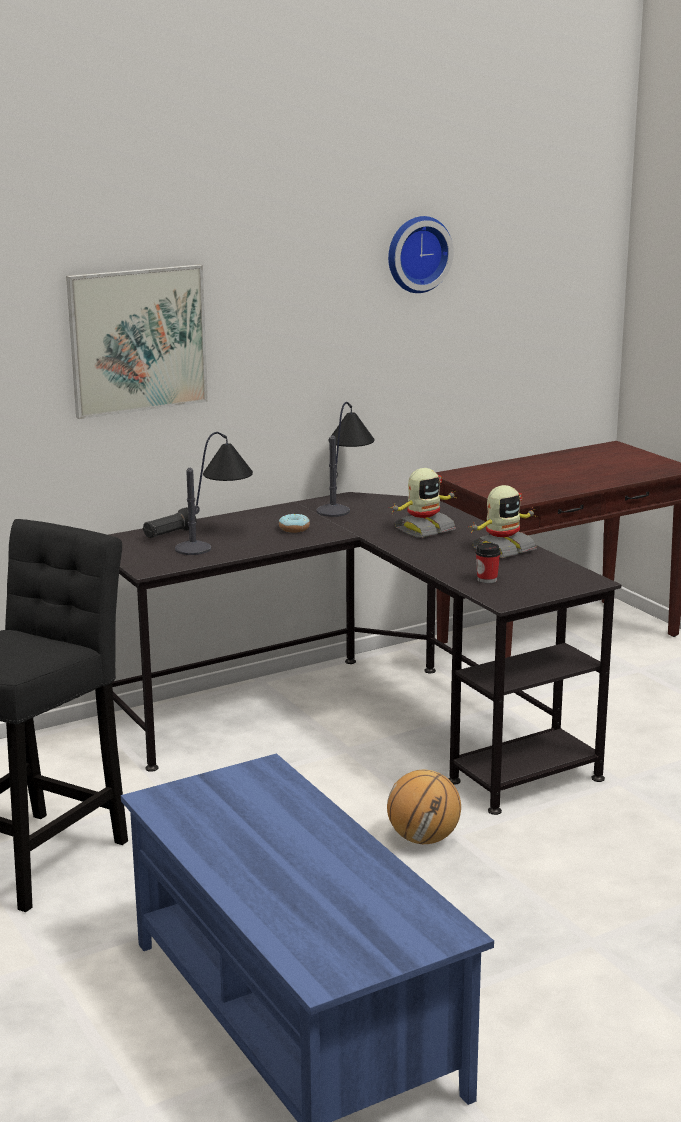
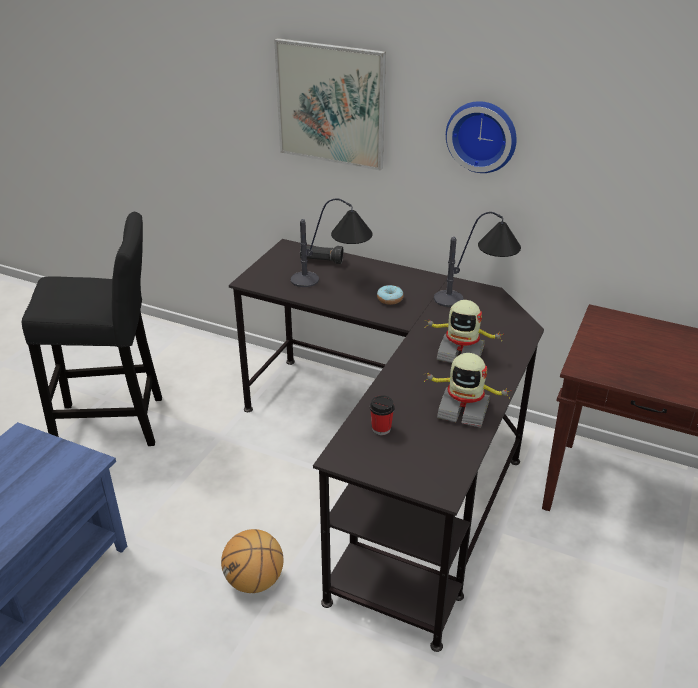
camera: 55 degrees right, 15 degrees up
(417, 254) = (620, 89): wall clock -> wall clock (482, 135)

